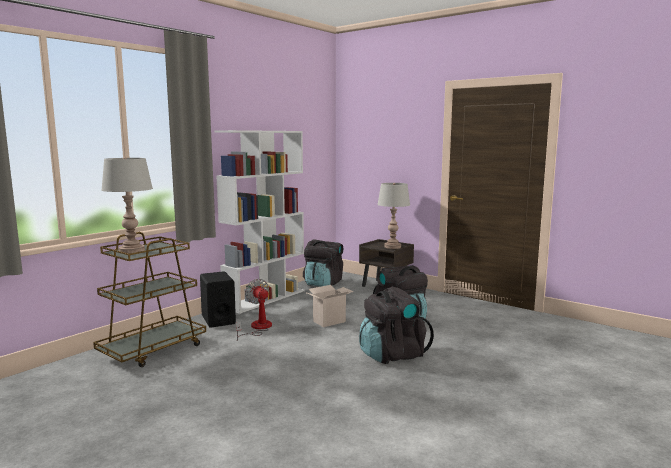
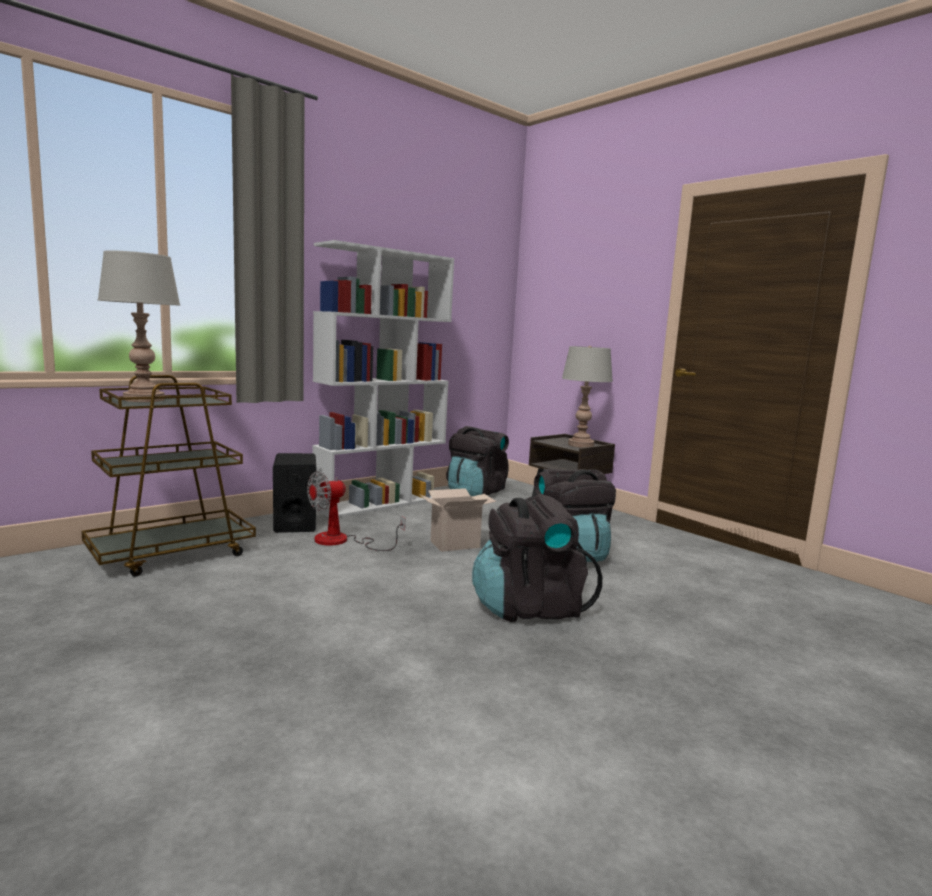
camera: 10 degrees right, 0 degrees up
(257, 328) = (342, 541): fan -> fan turned 105 degrees counterclockwise

